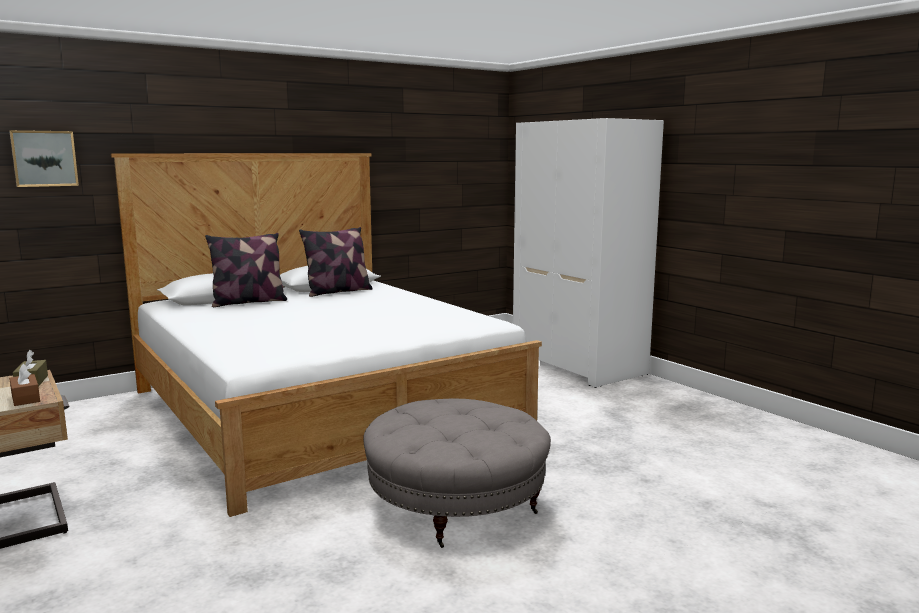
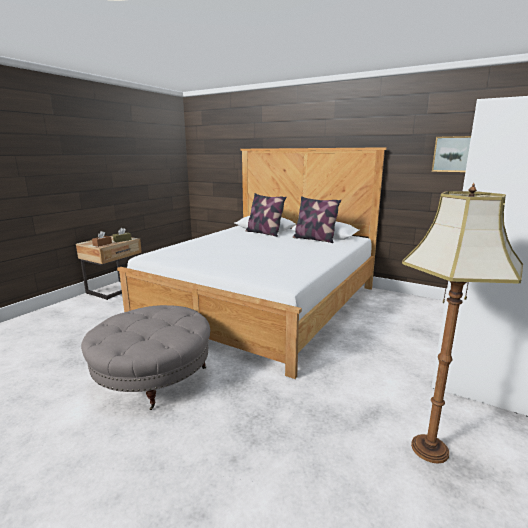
camera: 65 degrees right, 5 degrees up
(44, 158) = (221, 151): picture -> picture (452, 154)
(668, 410) = (431, 449): none -> floor lamp

